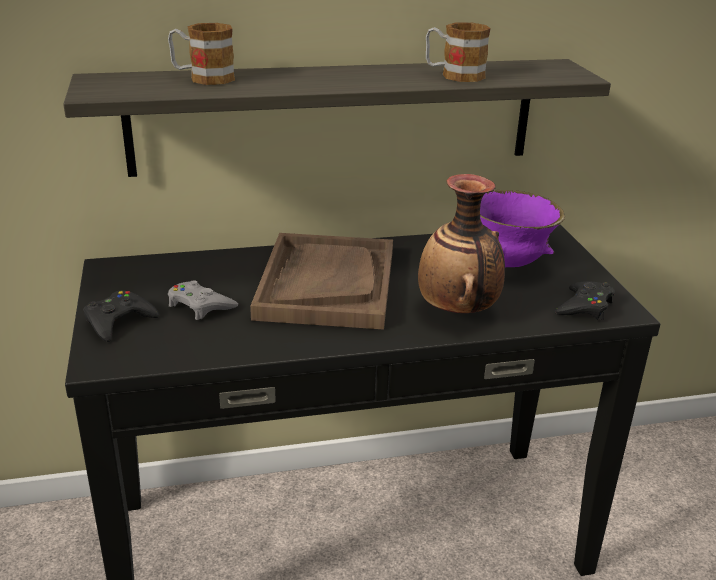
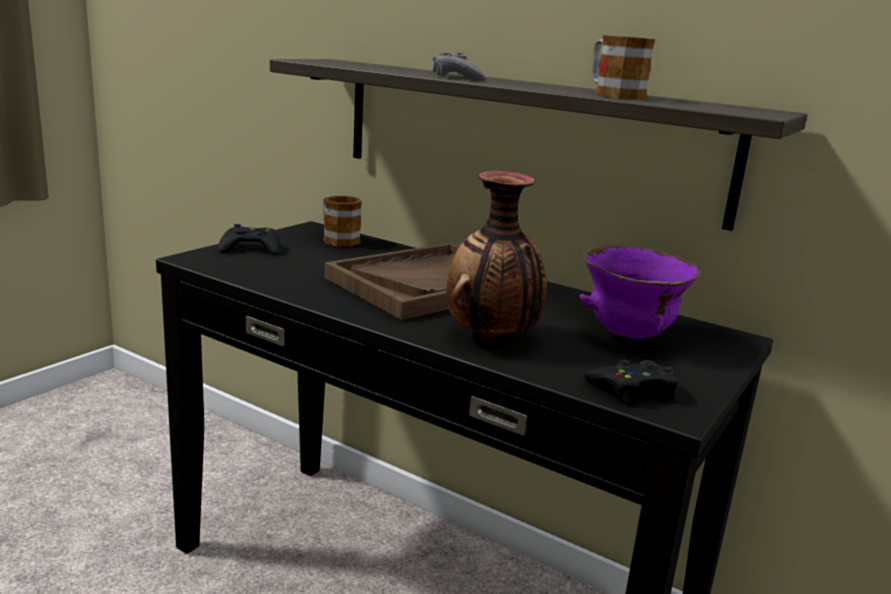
camera: 45 degrees right, 10 degrees down
(200, 305) = (314, 260): grey game controller -> grey game controller (456, 76)
(203, 78) = (397, 68): mug -> mug (337, 239)

